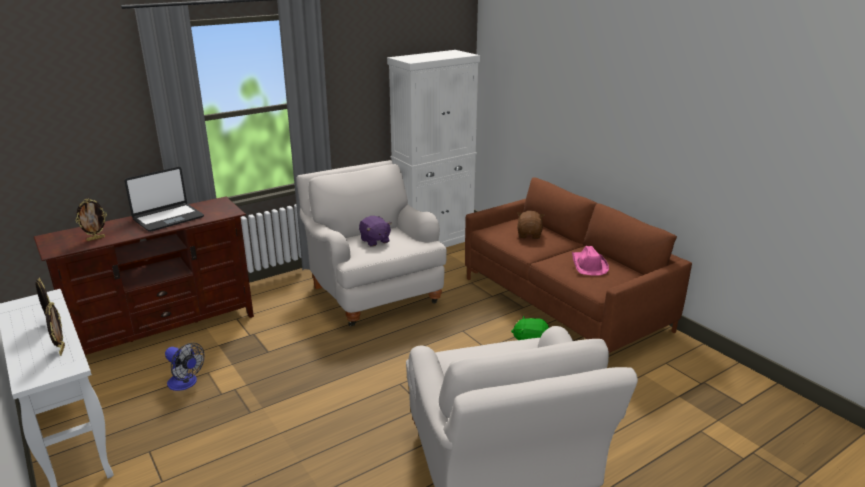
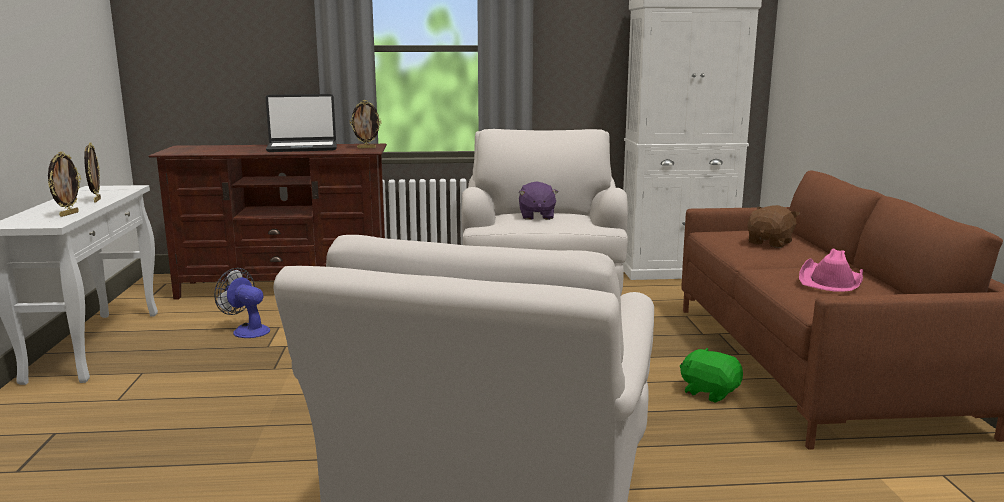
camera: 30 degrees right, 10 degrees down
(96, 238) = (216, 150): picture frame -> picture frame (366, 148)
(185, 384) = (247, 330): fan -> fan turned 150 degrees clockwise

